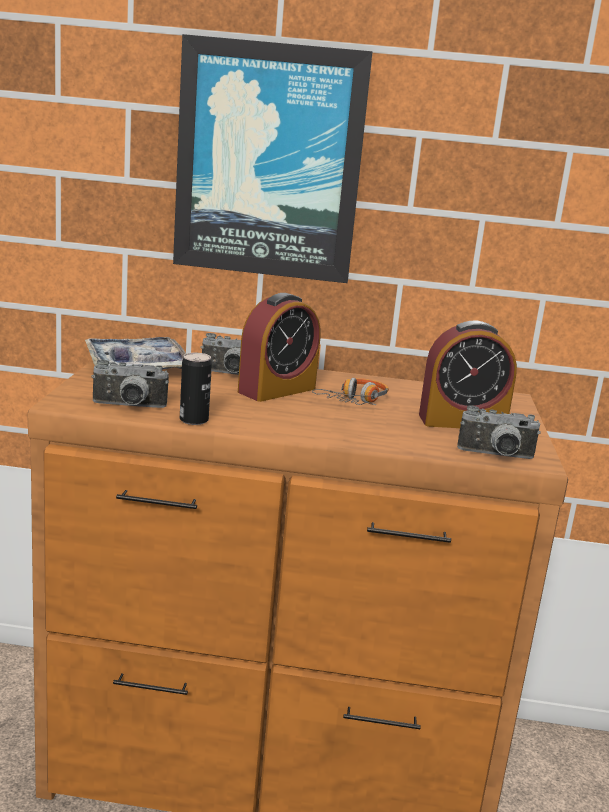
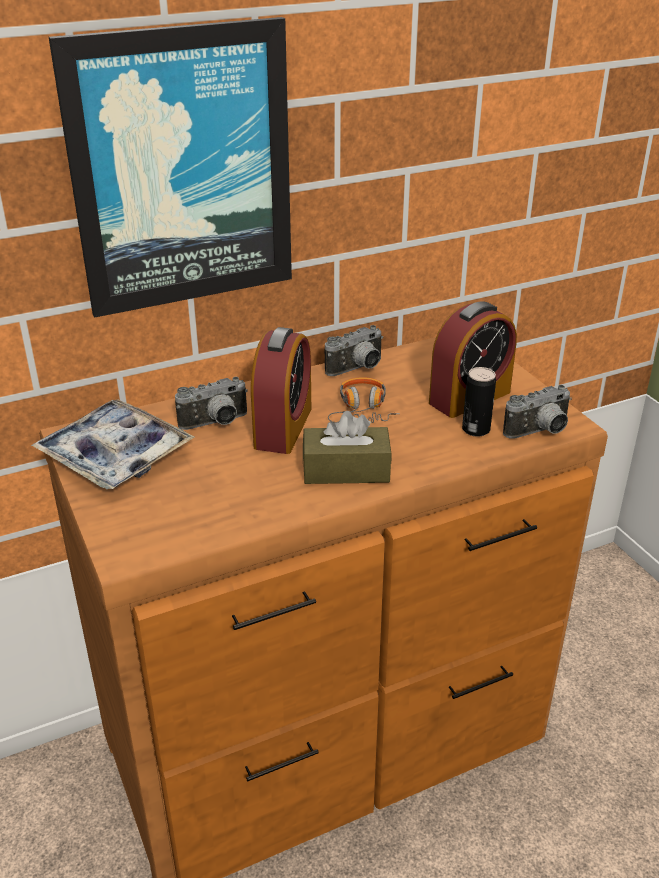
camera: 30 degrees left, 15 degrees up
(128, 407) = (190, 526): camera -> camera (358, 369)
(194, 420) = (271, 514): can -> can (476, 429)
(288, 421) = (346, 470): none -> brown tissue box

